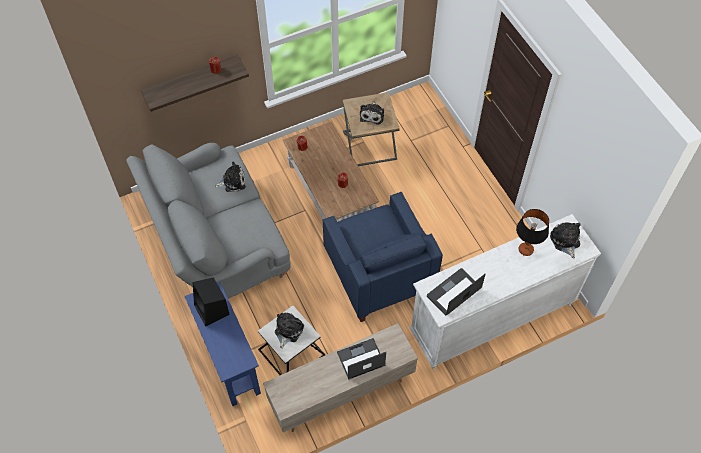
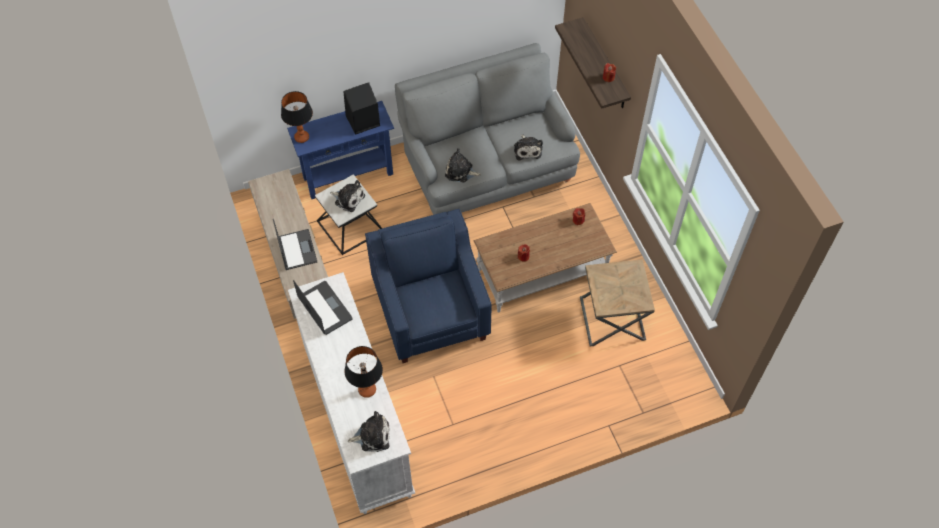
camera: 95 degrees right, 0 degrees up
(234, 364) = (301, 137): none -> table lamp
(372, 115) = (617, 288): plush toy -> plush toy (460, 172)
(378, 274) = (431, 311): blue armchair -> blue armchair turned 90 degrees clockwise

